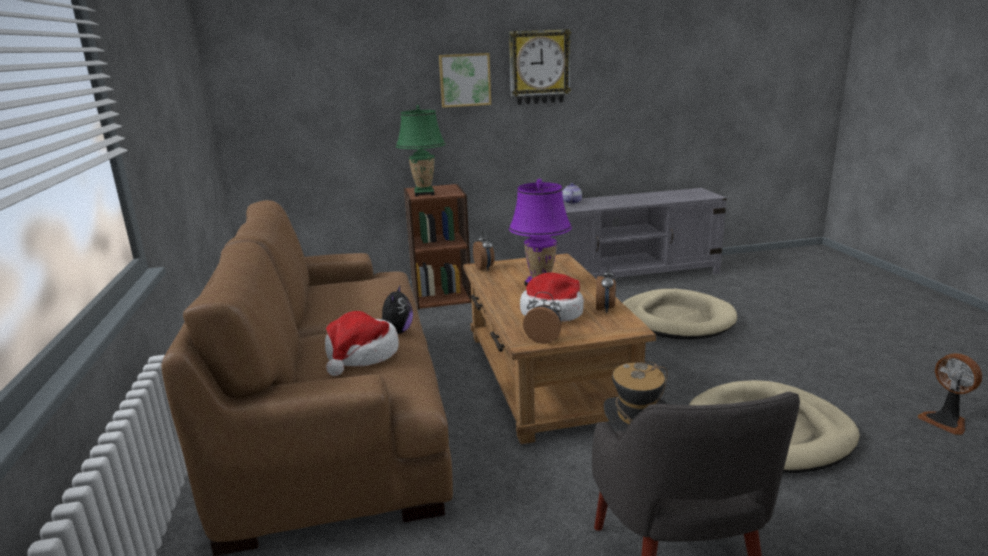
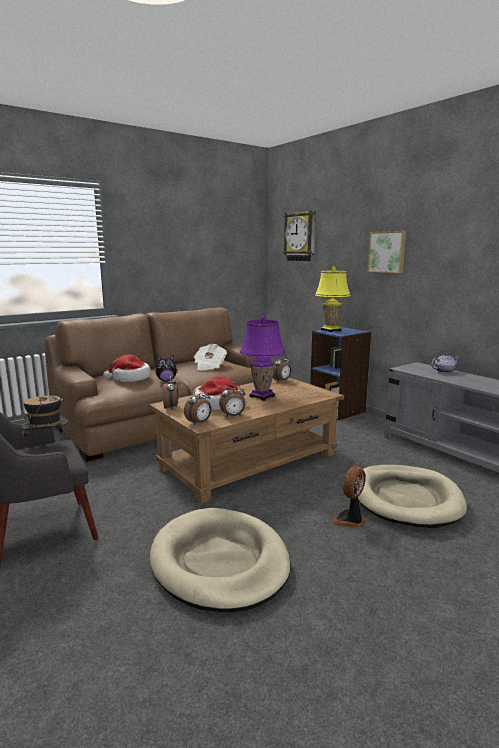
camera: 65 degrees right, 5 degrees down
(362, 294) = (209, 366): none -> newspaper
(424, 193) = (331, 330): green table lamp -> yellow table lamp
(441, 296) = (337, 410): brown bookcase -> blue bookcase
(539, 67) = (445, 244): wall clock -> wall clock (300, 236)
(618, 329) = (199, 423): none -> alarm clock
(945, 421) = (316, 704): fan -> fan (350, 520)

